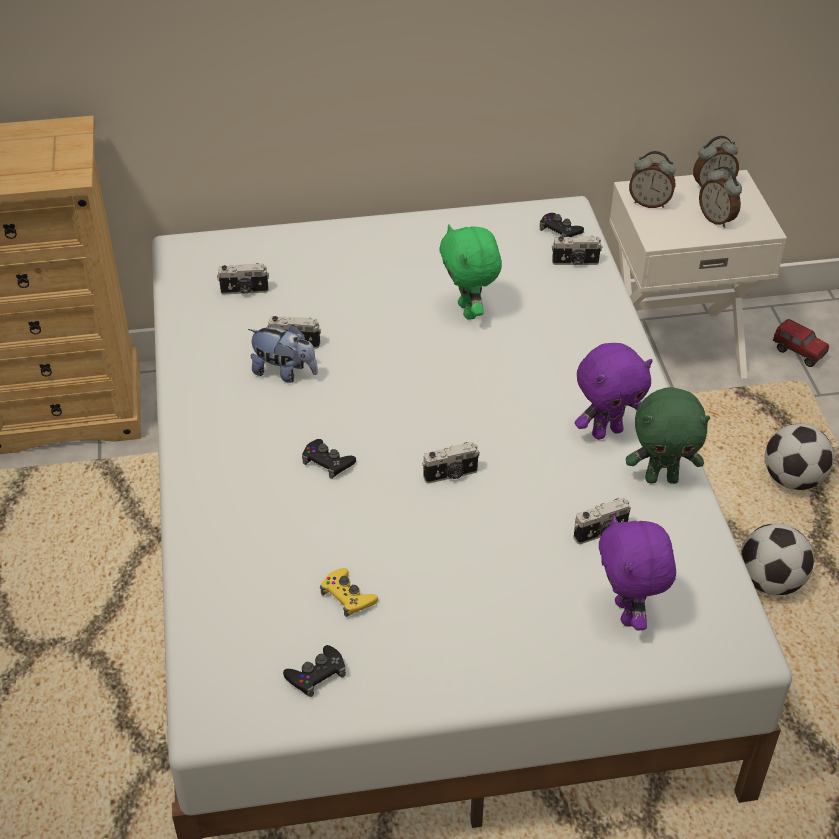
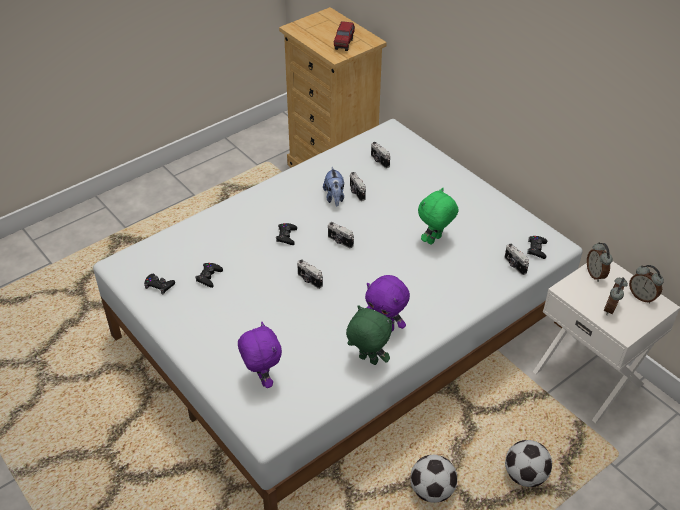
camera: 60 degrees right, 0 degrees up
(348, 596) = (209, 277): yellow game controller -> black game controller
(601, 533) = (309, 350): camera -> camera (340, 241)
(628, 613) = (261, 379): purple plush toy -> purple plush toy turned 105 degrees clockwise
(662, 478) = (367, 360): green plush toy -> green plush toy turned 150 degrees clockwise
(798, 353) = (644, 442): toy truck -> toy truck (344, 44)

